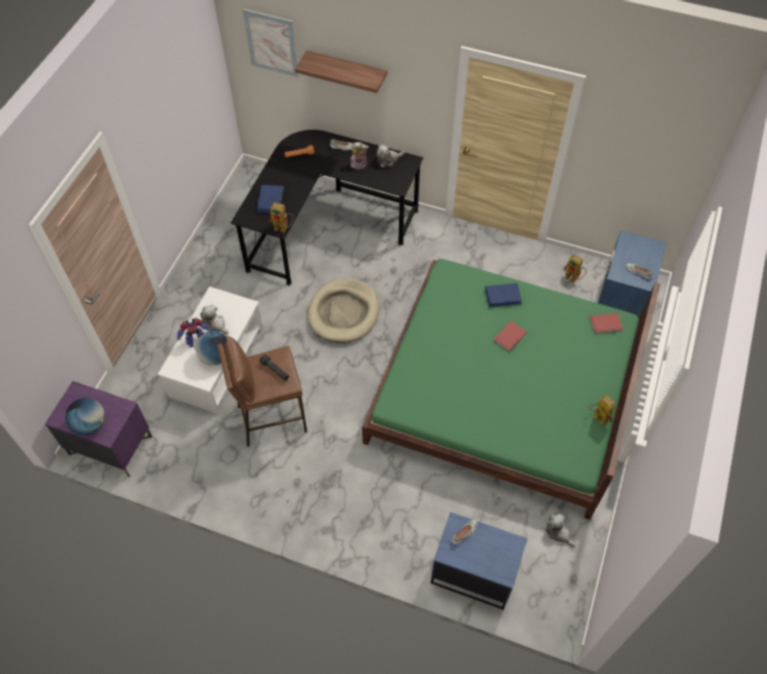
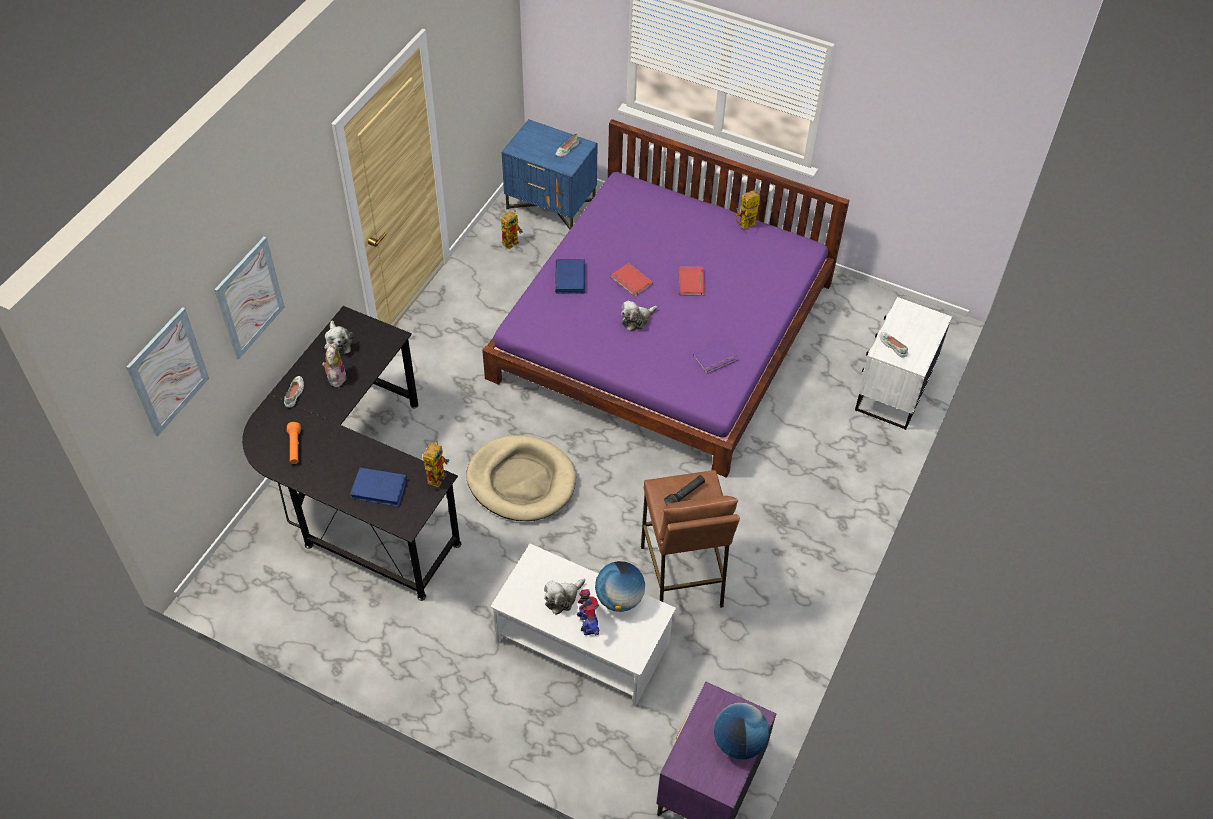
camera: 85 degrees left, 5 degrees down
(347, 70) = (249, 298): shelf -> picture
(438, 402) = (716, 359): none -> purple book
(473, 573) = (892, 391): blue nightstand -> white nightstand
(504, 389) = (663, 330): green bed -> purple bed
(558, 532) = (845, 312): plush toy -> plush toy (636, 320)
(606, 324) = (625, 197): red book -> red book (692, 282)

